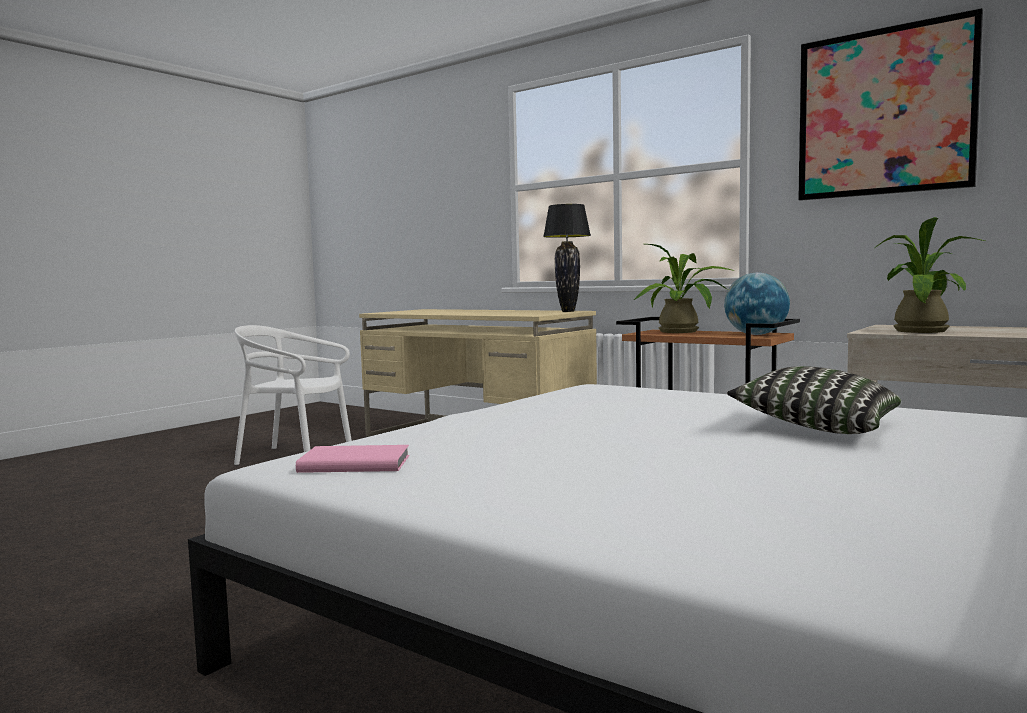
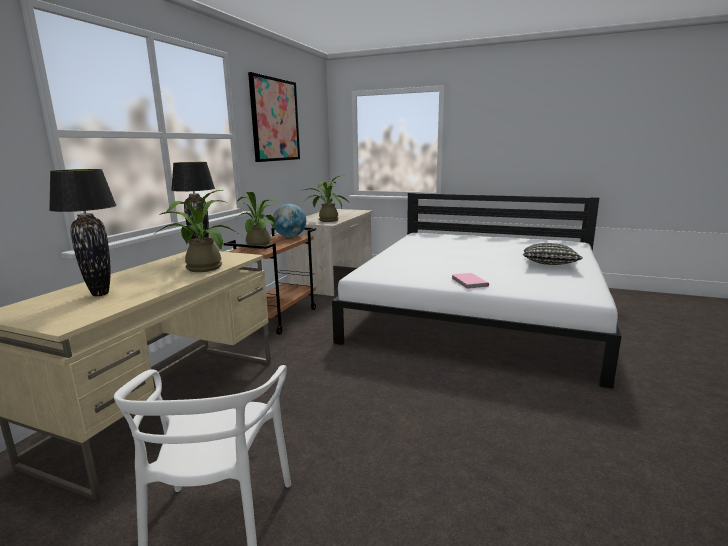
camera: 105 degrees left, 10 degrees up
(354, 463) = (570, 287): pink book -> pink book (468, 282)
(440, 311) = (100, 294): none -> black table lamp
(497, 313) = (201, 267): none -> potted plant
(815, 427) = (443, 249): pillow -> pillow (549, 265)

